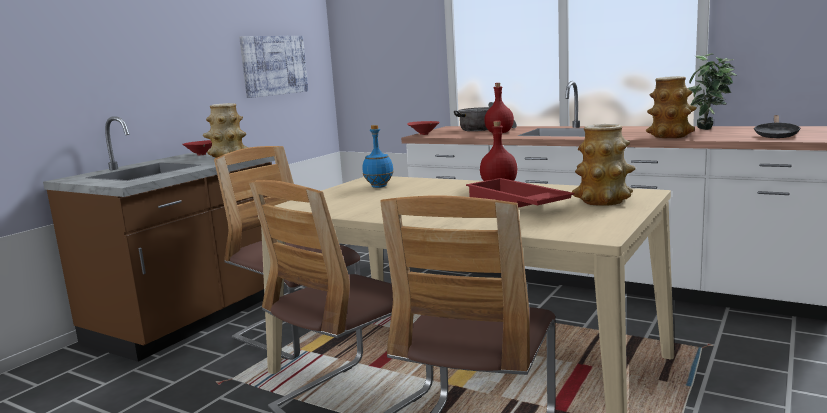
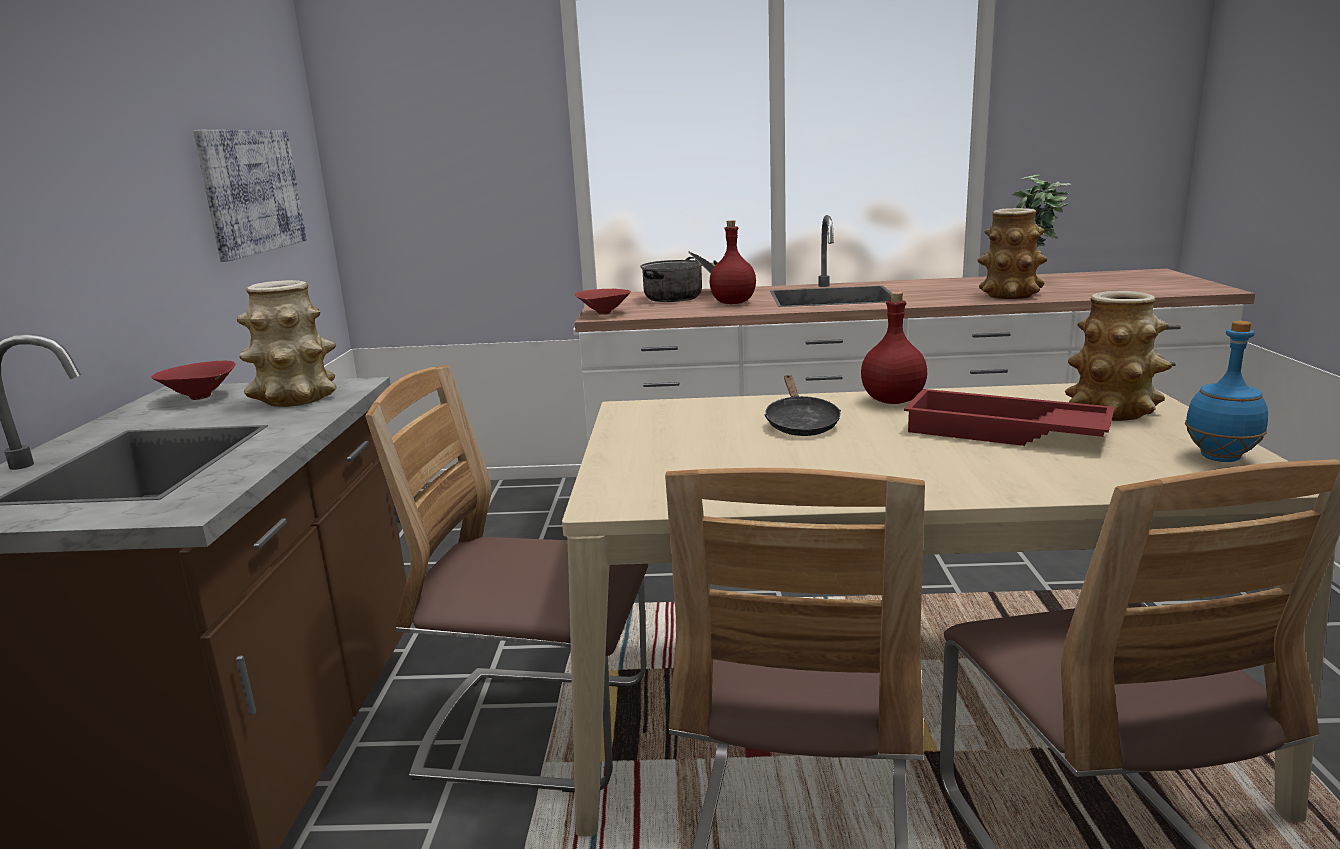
camera: 30 degrees left, 5 degrees up
(379, 186) = (687, 426): blue bottle -> blue bottle (1221, 458)
(776, 135) = (1136, 287): black frying pan -> black frying pan (800, 424)

